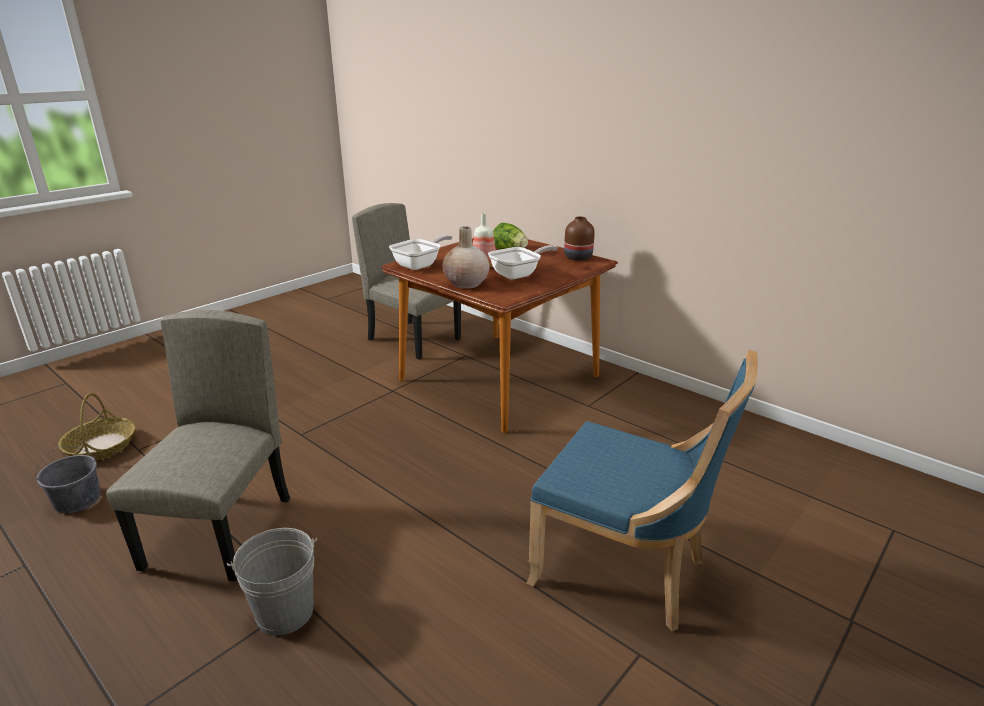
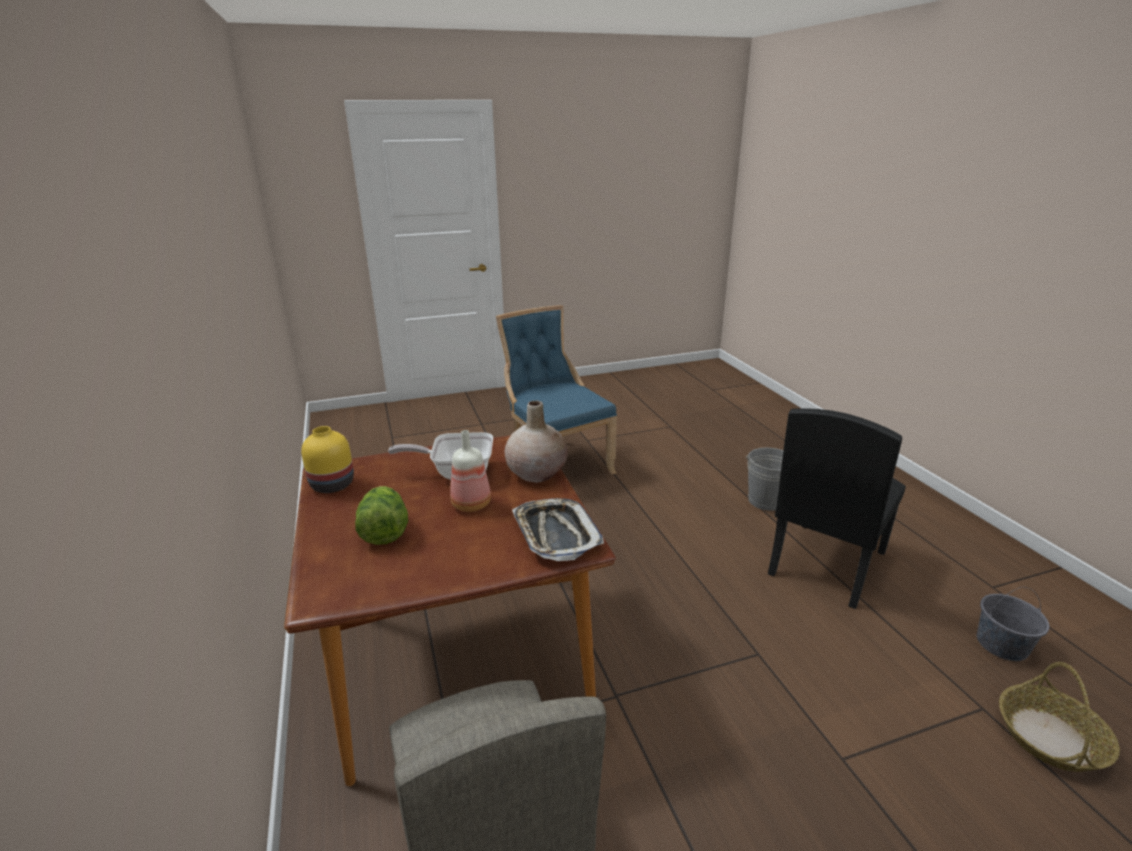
camera: 150 degrees left, 0 degrees up
(221, 532) = (825, 562): beige chair -> black chair
(420, 265) = (555, 534): frying pan -> tray
(578, 257) = (331, 485): brown vase -> yellow vase

